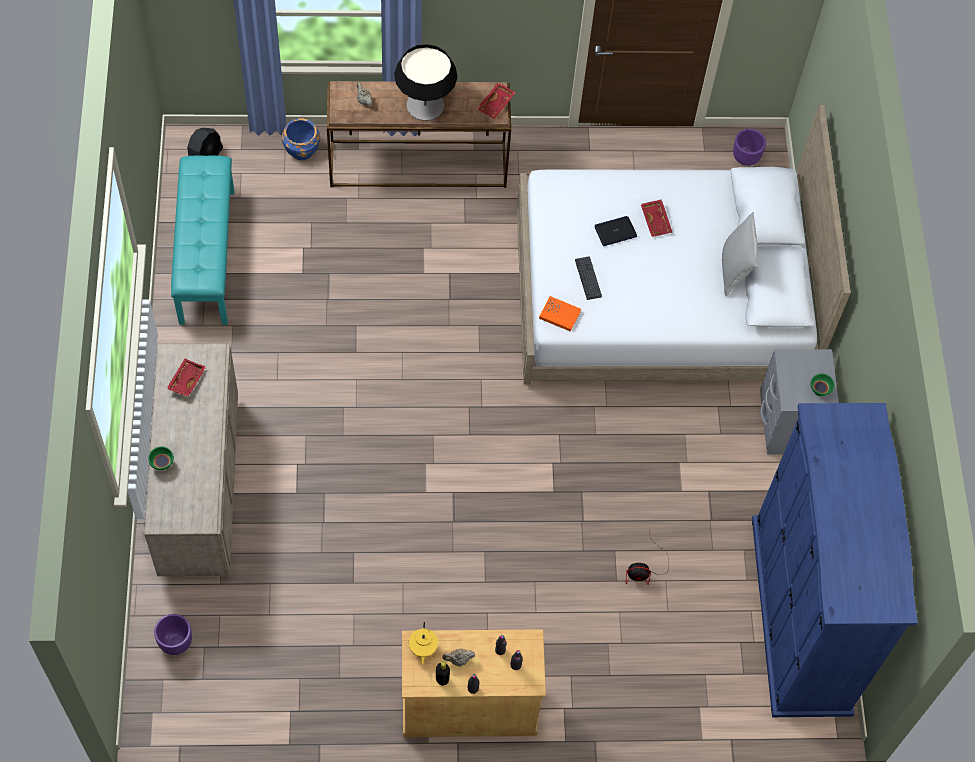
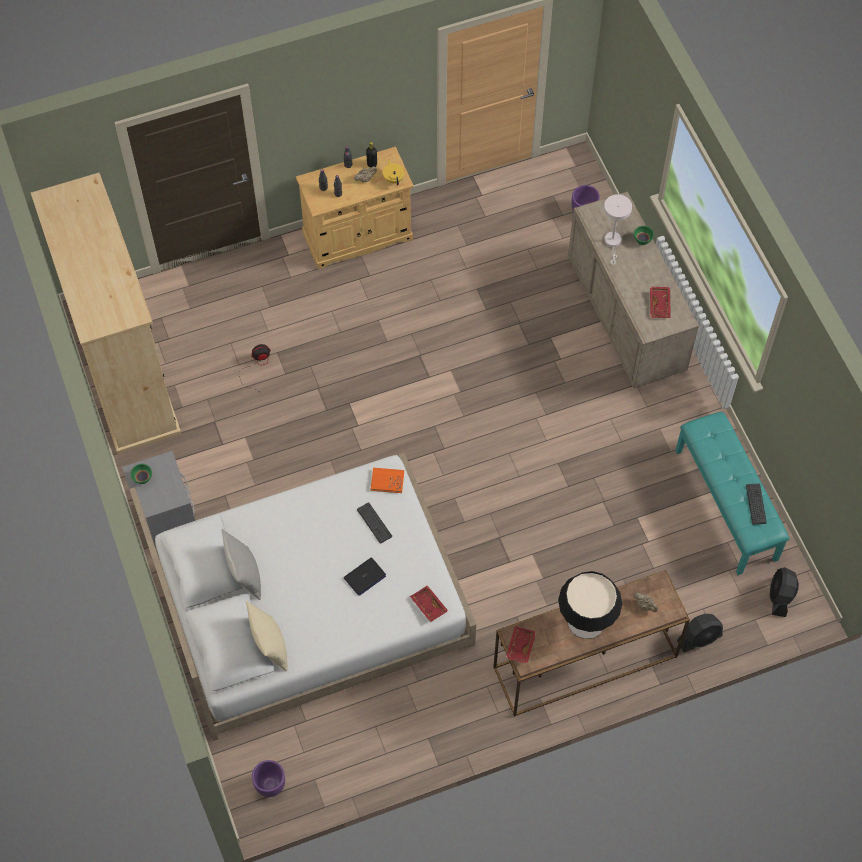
camera: 165 degrees right, 0 degrees up
(195, 191) = (756, 504): none -> keyboard
(198, 472) = (613, 243): none -> white table lamp
(301, 150) = (699, 638): blue planter -> black fan
(656, 221) = (330, 601): red tray -> red tray (428, 606)
(727, 200) = (270, 646): none -> beige pillow
(801, 614) = (125, 372): blue wardrobe -> beige wardrobe

